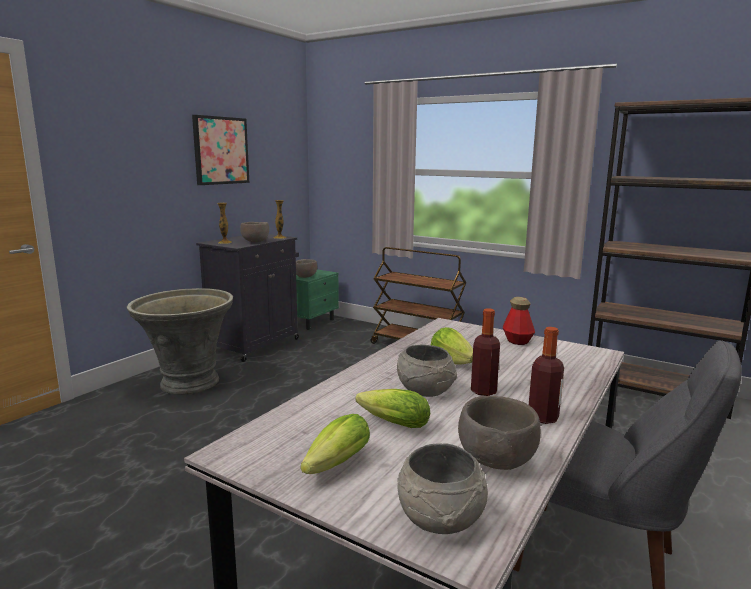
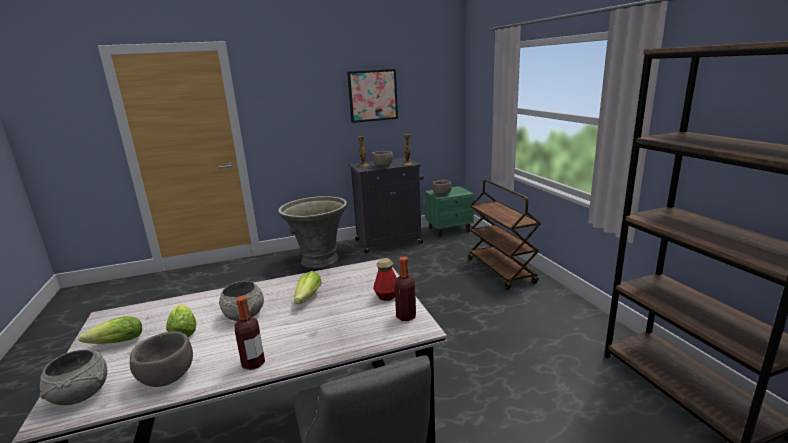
camera: 40 degrees right, 5 degrees up
(483, 391) = (271, 328): bottle -> bottle (406, 316)

